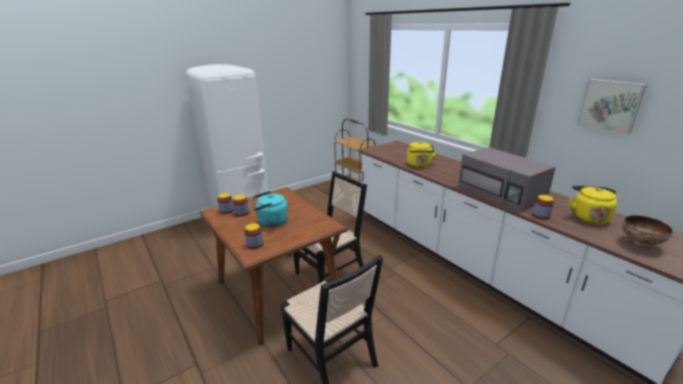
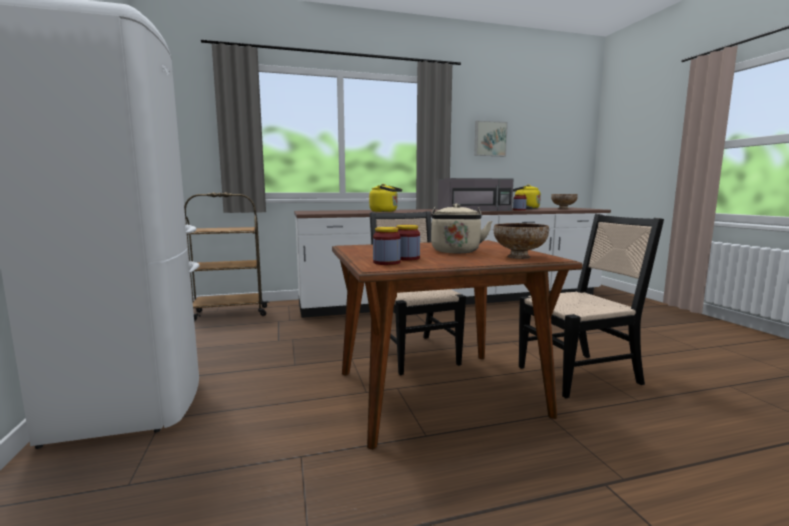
camera: 70 degrees left, 15 degrees down
(254, 244) = (520, 257): jar -> bowl
(271, 222) = (456, 252): turquoise kettle -> beige kettle

